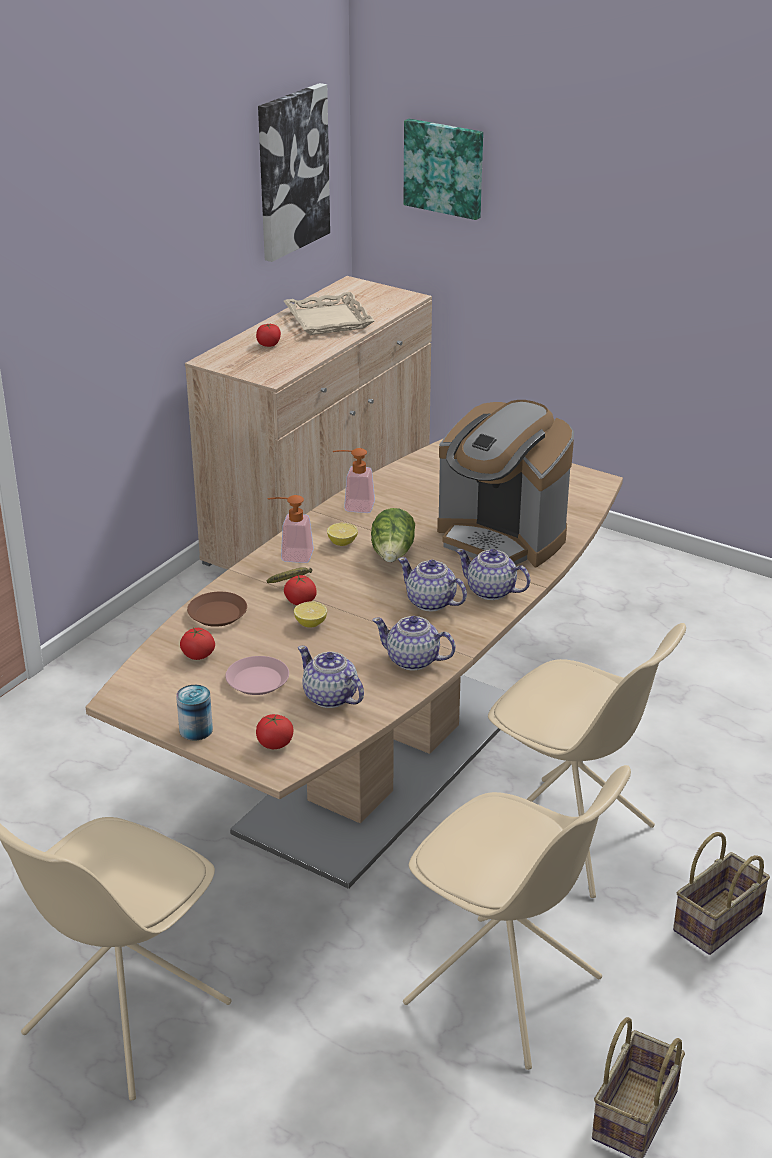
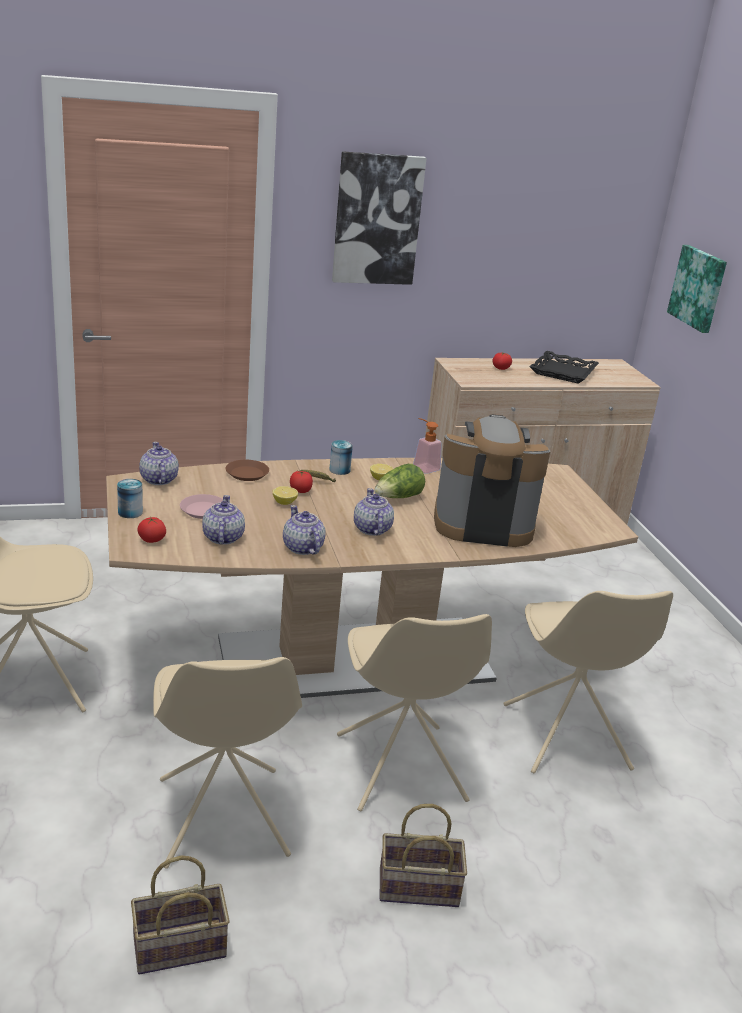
camera: 40 degrees right, 5 degrees down
(198, 655) = (199, 485): tomato -> none
(291, 171) = (582, 259): picture -> picture (377, 219)
(291, 555) = (339, 470): soap dispenser -> can
(329, 320) = (563, 372): beige tray -> black tray
(491, 591) = (420, 544): teapot -> teapot (158, 480)
(501, 538) = (482, 524): coffee machine -> coffee machine turned 105 degrees clockwise
(643, 717) = (566, 738): none -> beige chair

